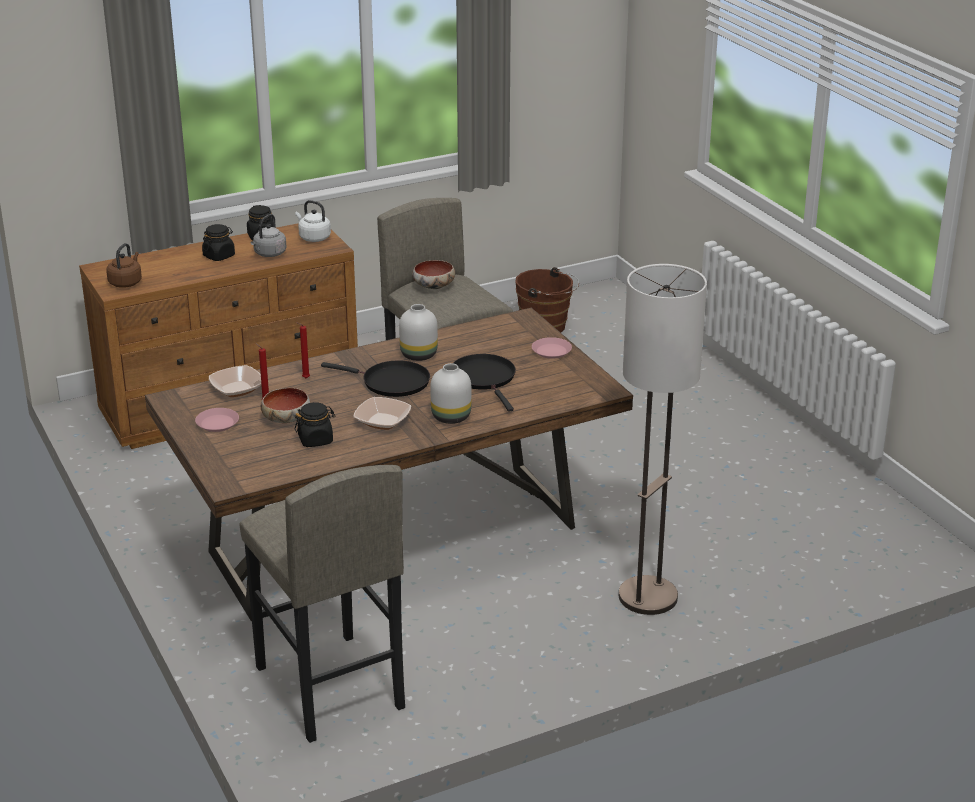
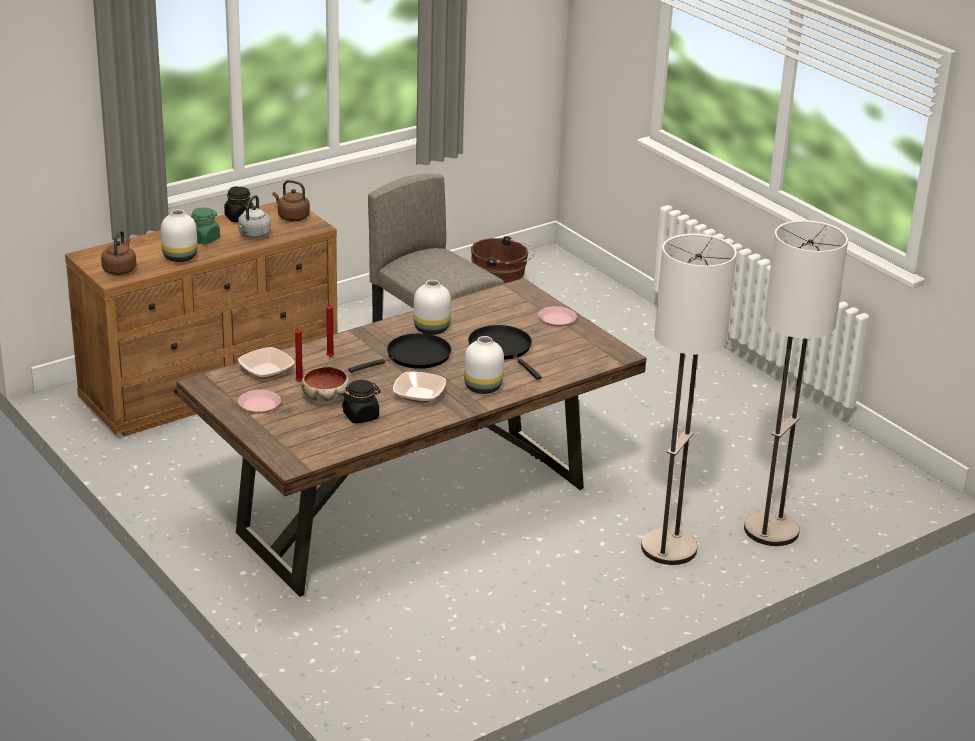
camera: 10 degrees left, 0 degrees up
(188, 273) = (179, 257): none -> white vase
(219, 256) = (204, 239): black jar -> green jar
(313, 238) = (292, 217): white kettle -> brown kettle
(329, 688) = (393, 654): grey stool -> none
(391, 382) = (414, 357): black frying pan -> black frying pan turned 45 degrees counterclockwise
(433, 287) = (423, 261): bowl -> none
(763, 585) = (771, 530): none -> floor lamp

